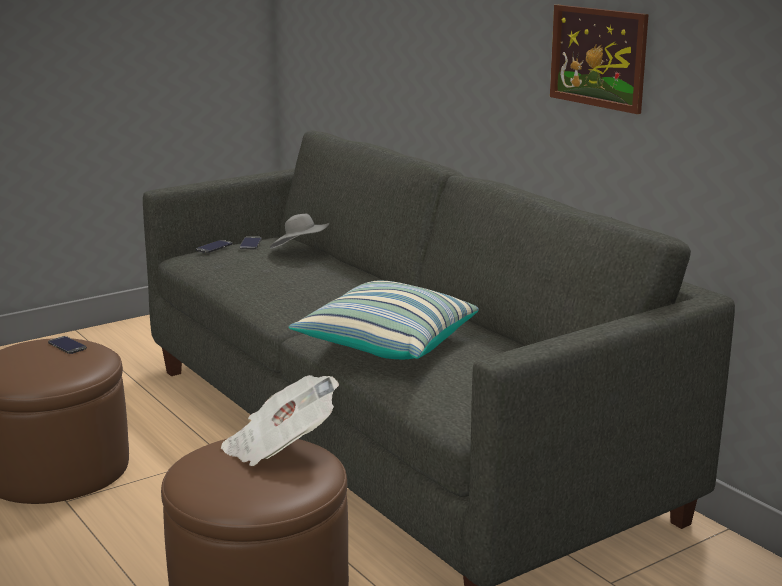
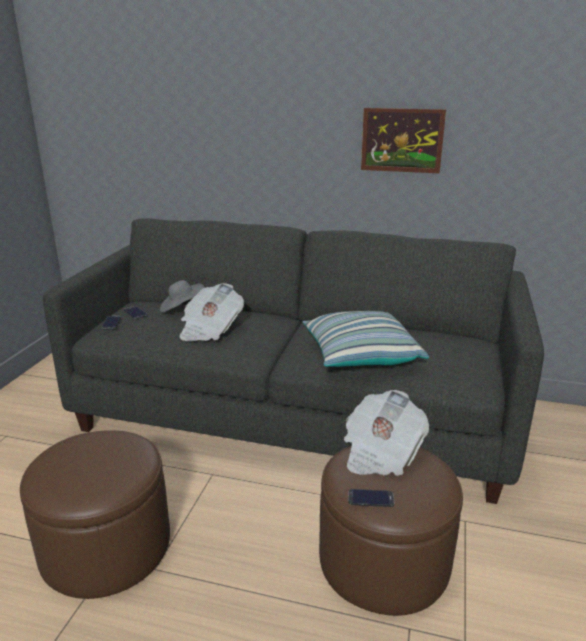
camera: 40 degrees left, 5 degrees up
(67, 345) = (91, 443): phone -> phone (371, 498)
(287, 277) = (210, 329): none -> newspaper

